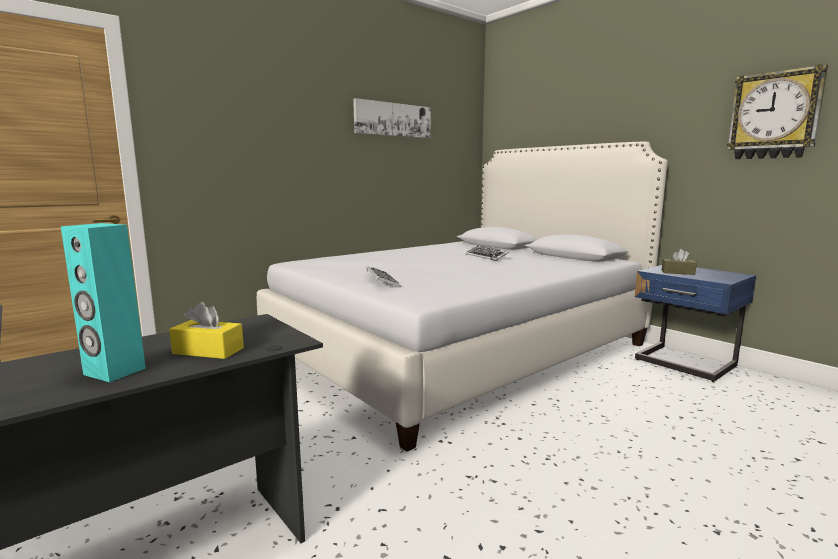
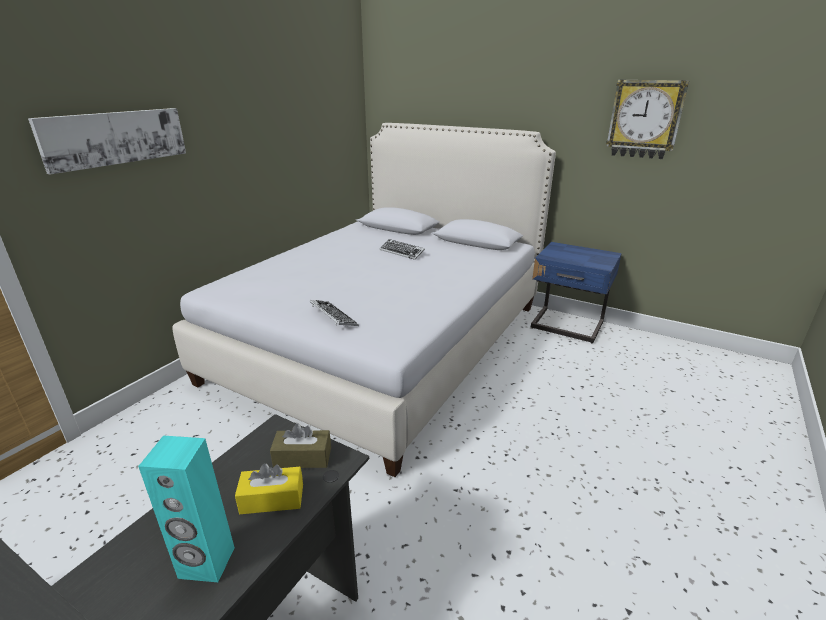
camera: 20 degrees left, 15 degrees up
(393, 119) = (279, 100): picture -> picture (115, 137)
(677, 272) = (566, 257): brown tissue box -> brown tissue box (302, 457)

